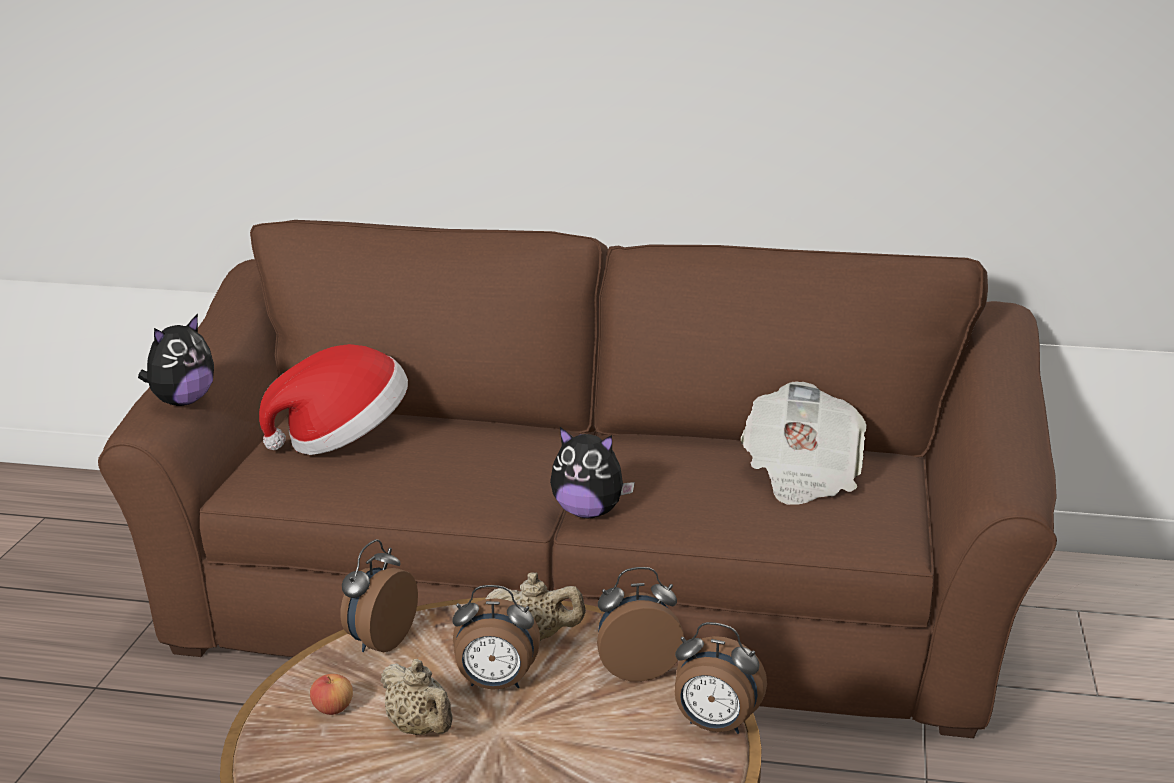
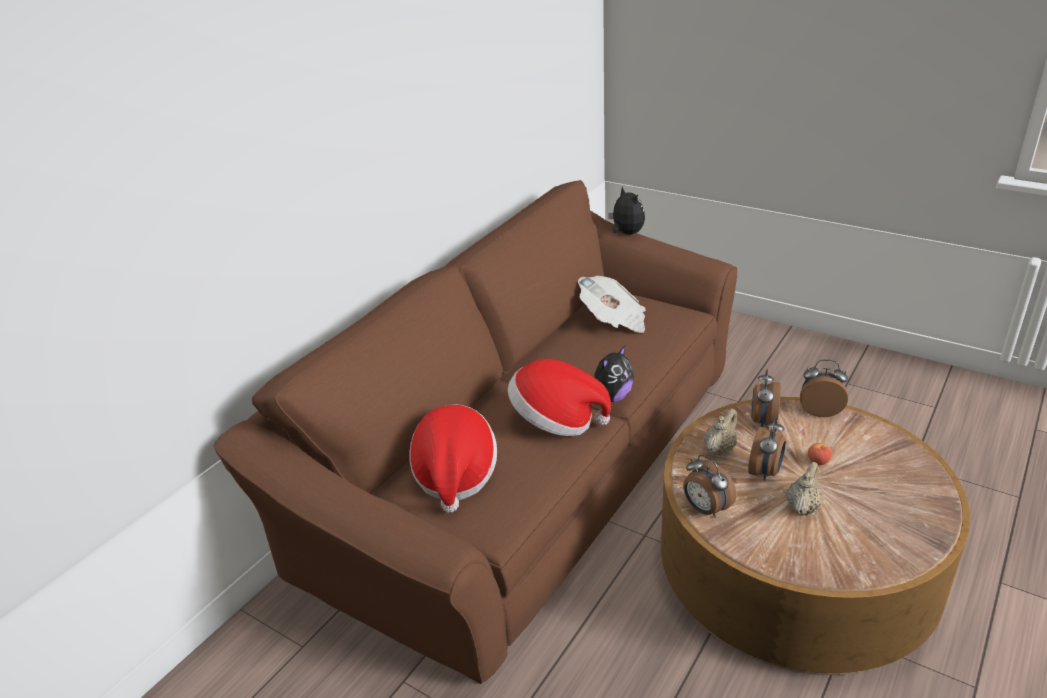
camera: 65 degrees left, 10 degrees up
(181, 402) = (417, 526): plush toy -> plush toy (626, 233)
(332, 709) = (774, 538): apple -> apple (818, 461)
(420, 729) = (802, 507): beige teapot -> beige teapot turned 45 degrees counterclockwise
(496, 480) = (556, 421): none -> hat
(715, 726) = (820, 410): alarm clock -> alarm clock turned 120 degrees counterclockwise

